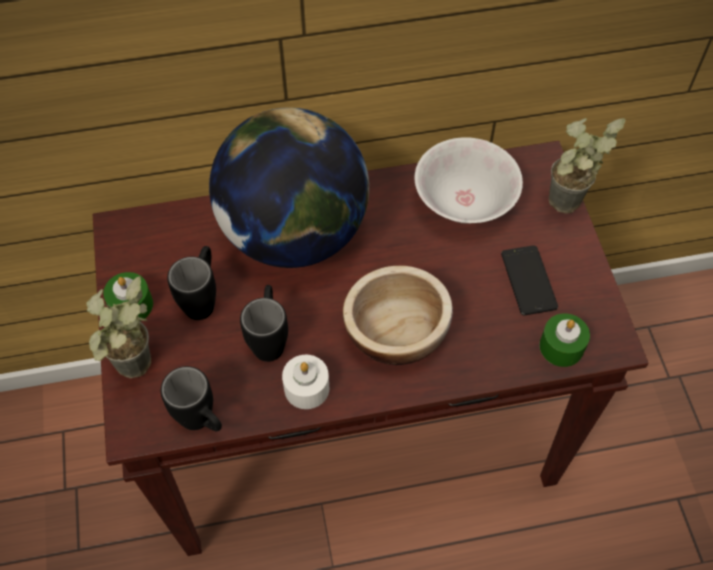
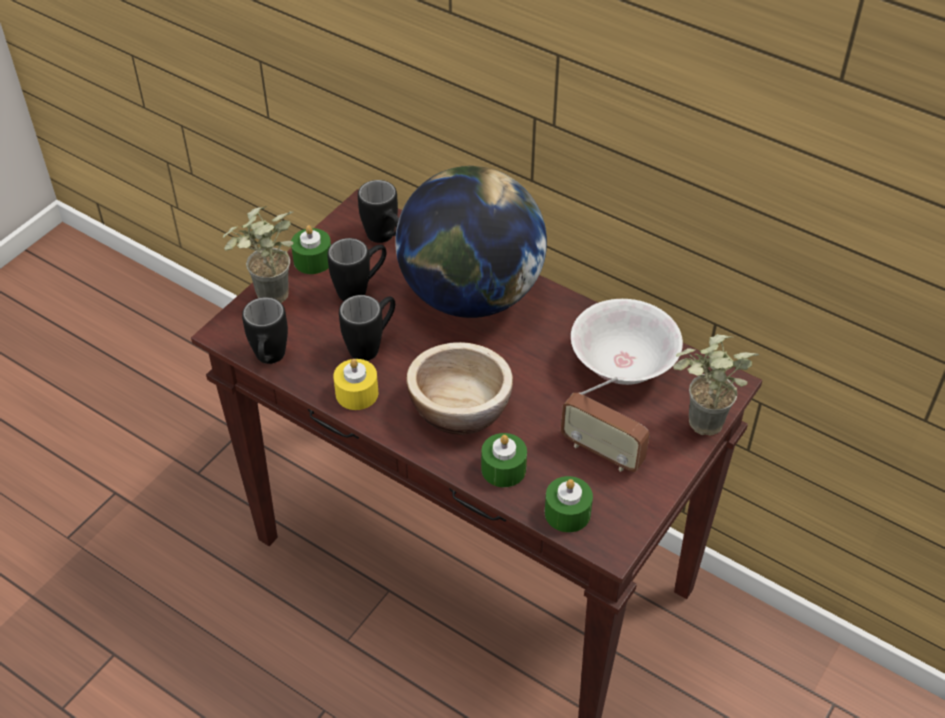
camera: 45 degrees right, 10 degrees down
(170, 239) = (385, 239): none -> black mug
(306, 388) = (357, 393): white candle -> yellow candle
(482, 352) = (503, 469): none -> green candle
(528, 280) = (602, 452): phone -> radio

